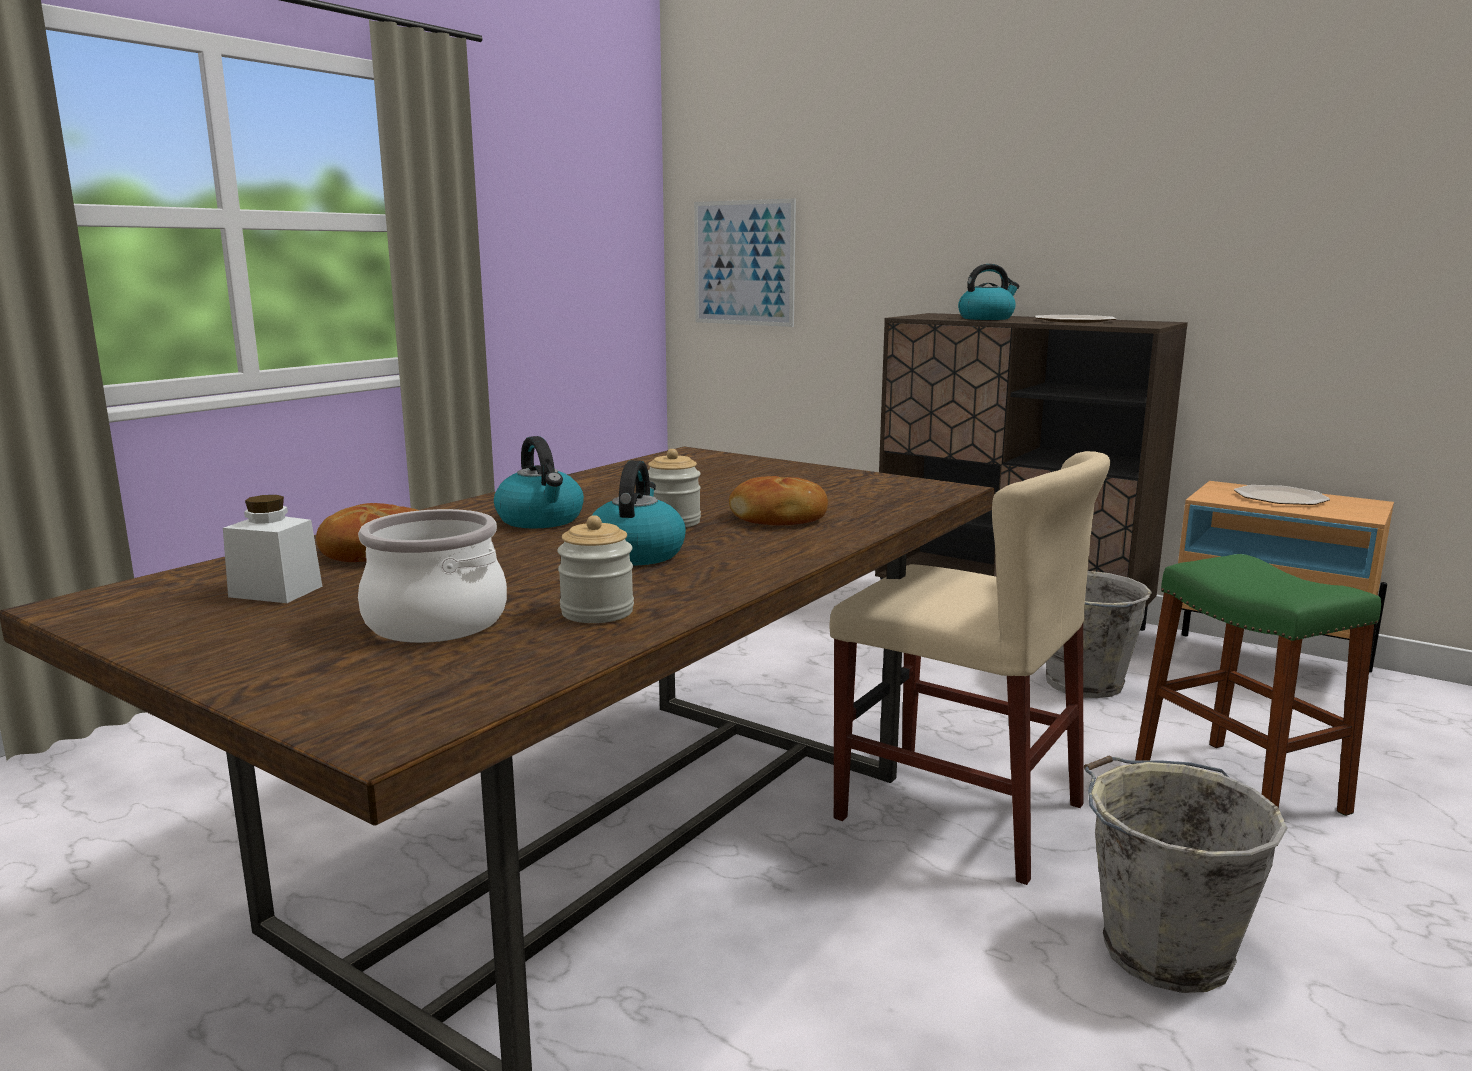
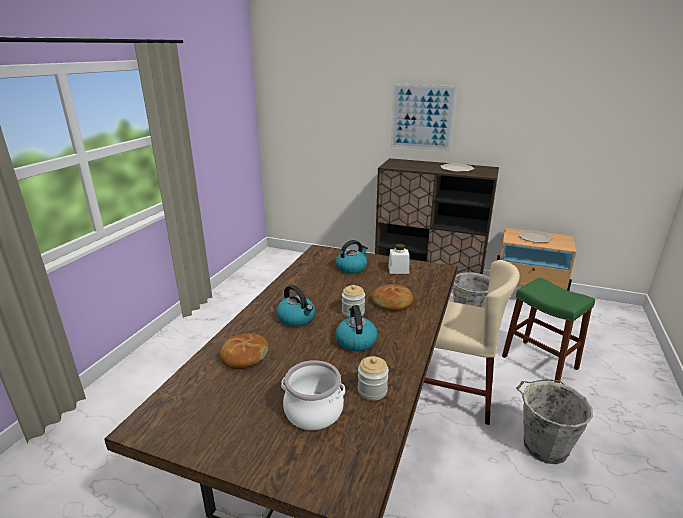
camera: 15 degrees left, 10 degrees up
(276, 591) = (225, 399): white jar -> white jar (398, 270)
(744, 263) = (299, 131): picture -> picture (422, 117)
(986, 318) = (420, 167): kettle -> kettle (351, 268)

